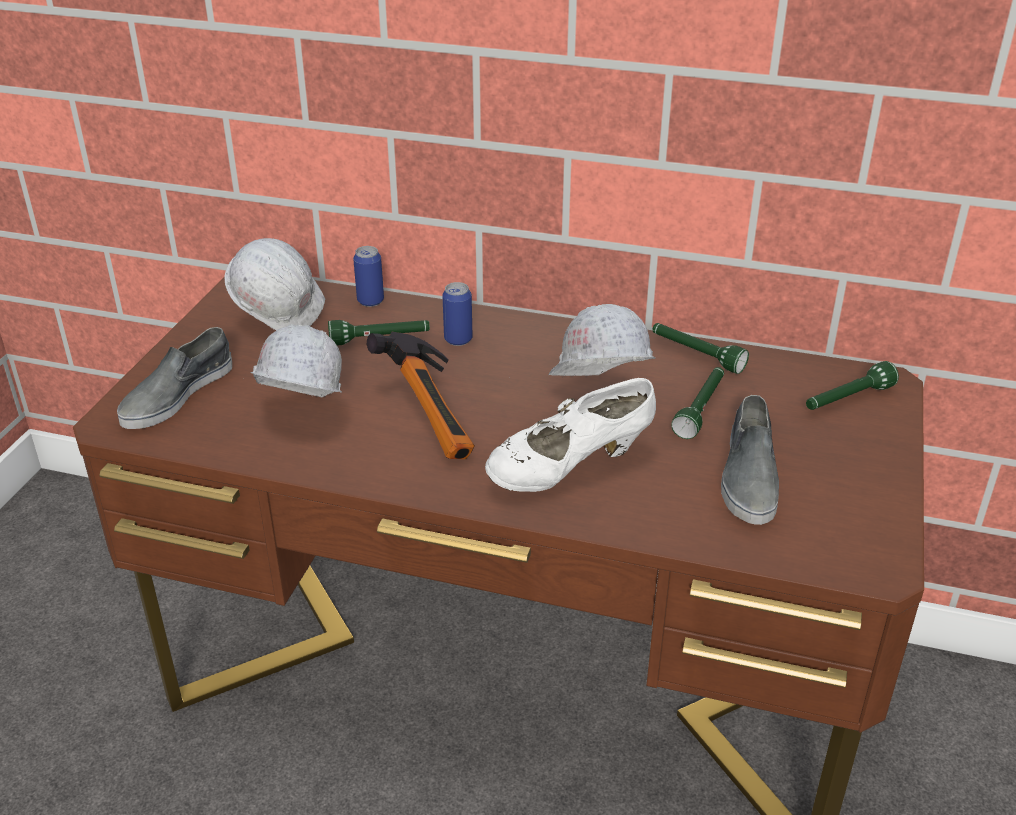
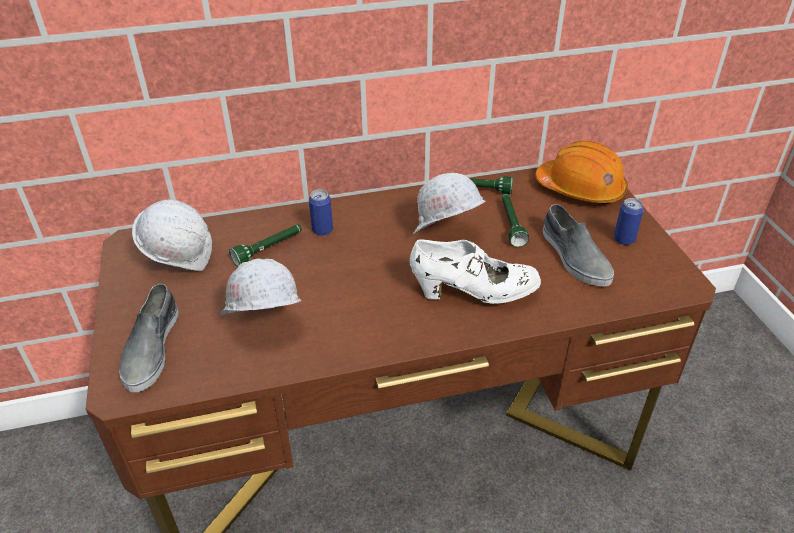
camera: 30 degrees left, 5 degrees up
(370, 301) = (235, 223): can -> can (624, 239)
(437, 415) = (357, 289): hammer -> none
(569, 470) = (473, 294): white shoe -> white shoe turned 120 degrees counterclockwise
(847, 399) = (580, 189): green flashlight -> orange hard hat

